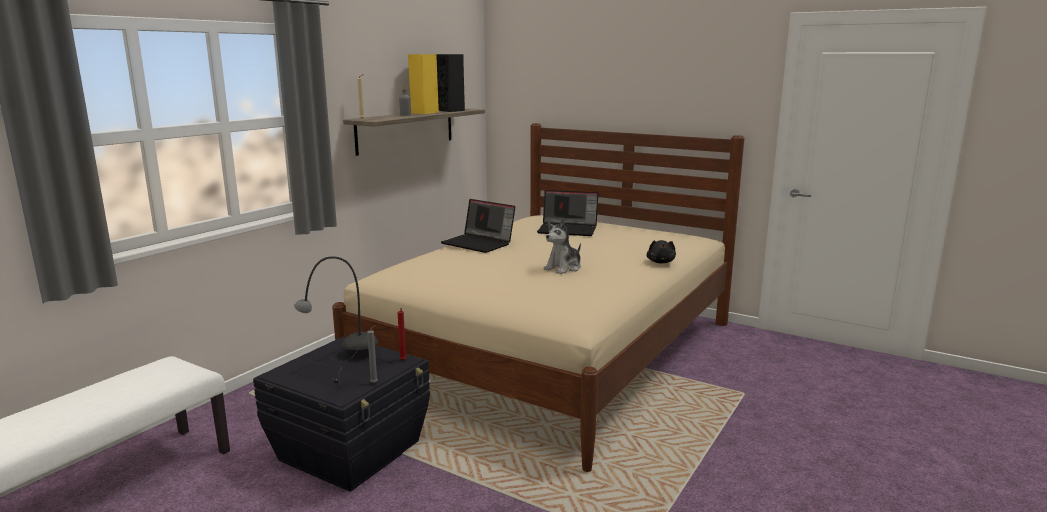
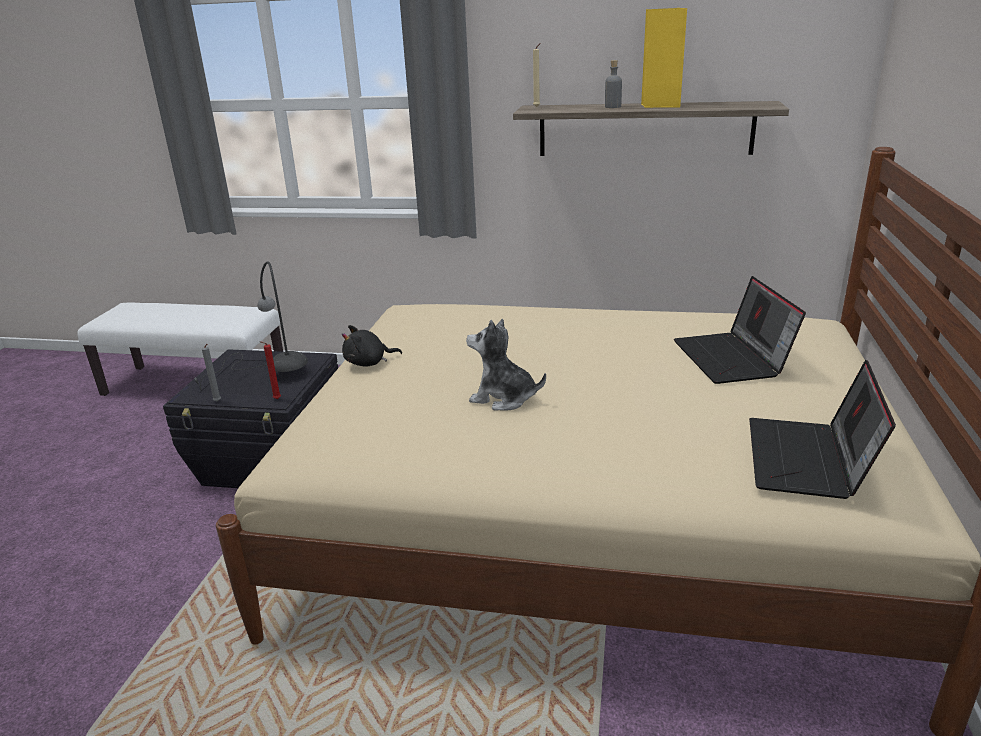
camera: 70 degrees right, 10 degrees up
(451, 110) = (719, 106): black speaker -> none
(479, 243) = (572, 320): laptop -> laptop (809, 461)
(660, 262) = (632, 480): black plush toy -> black plush toy (368, 363)

